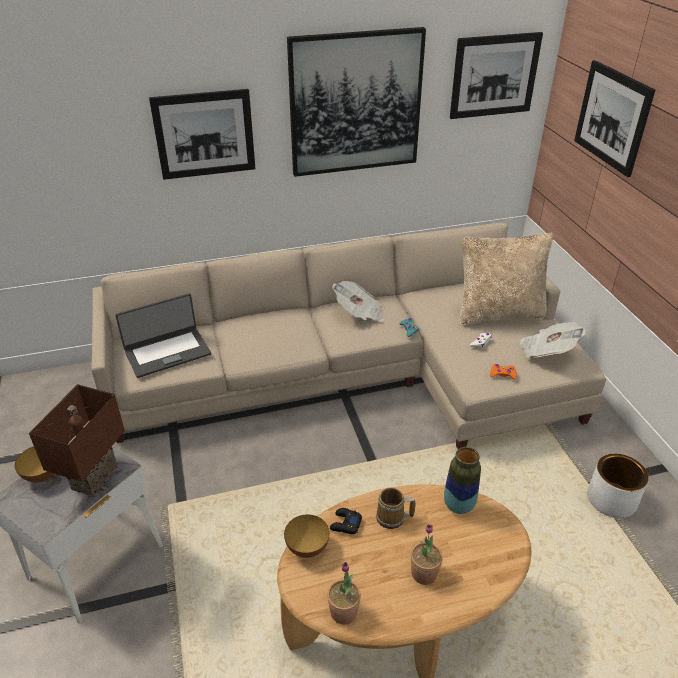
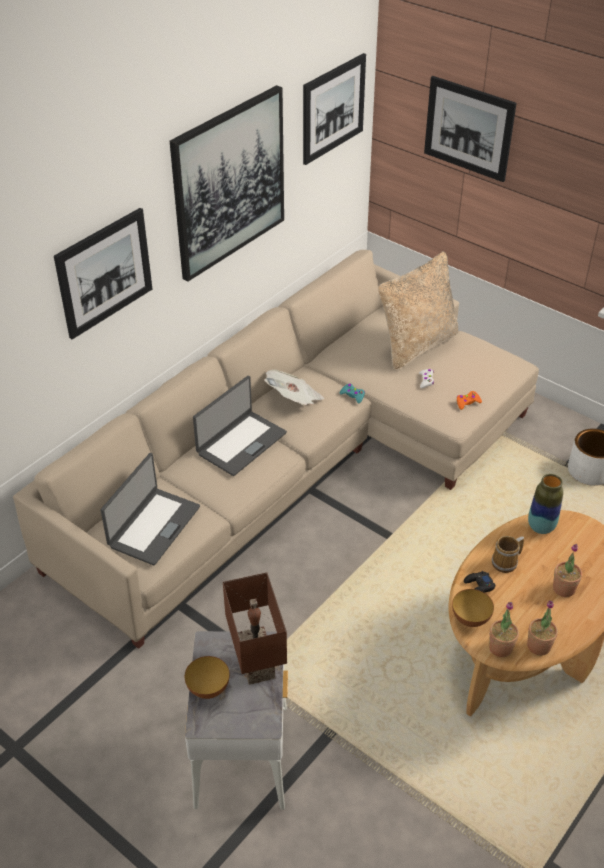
camera: 35 degrees left, 5 degrees up
(287, 325) = (240, 443): none -> laptop
(307, 590) = (500, 648): none -> potted plant
(547, 351) = (483, 365): newspaper -> none

